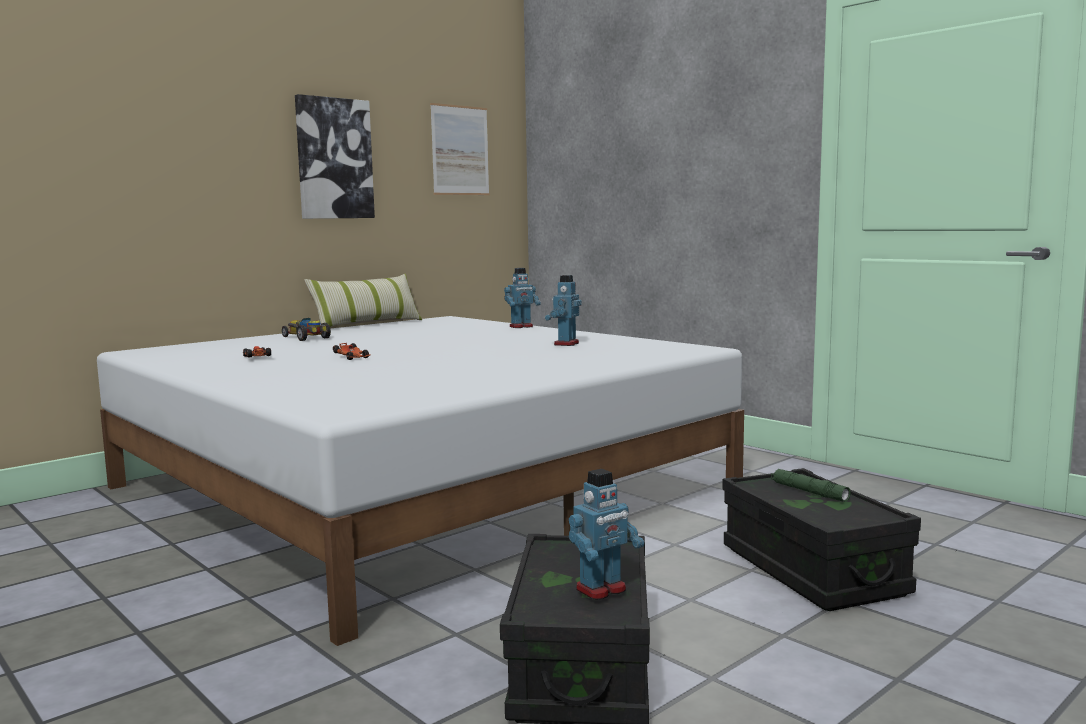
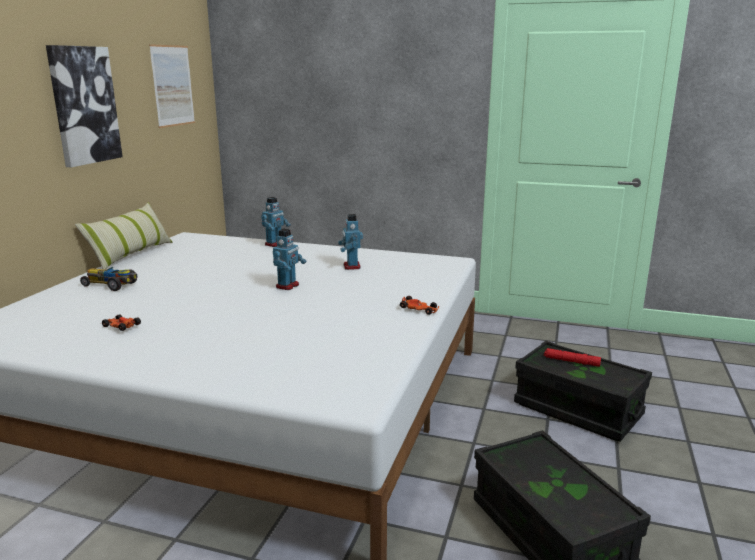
camera: 30 degrees left, 10 degrees up
(352, 357) = (212, 312): toy car -> toy car (419, 310)
(602, 590) = (584, 490): toy robot -> toy robot (288, 286)
(809, 492) = (571, 361): green flashlight -> red flashlight

